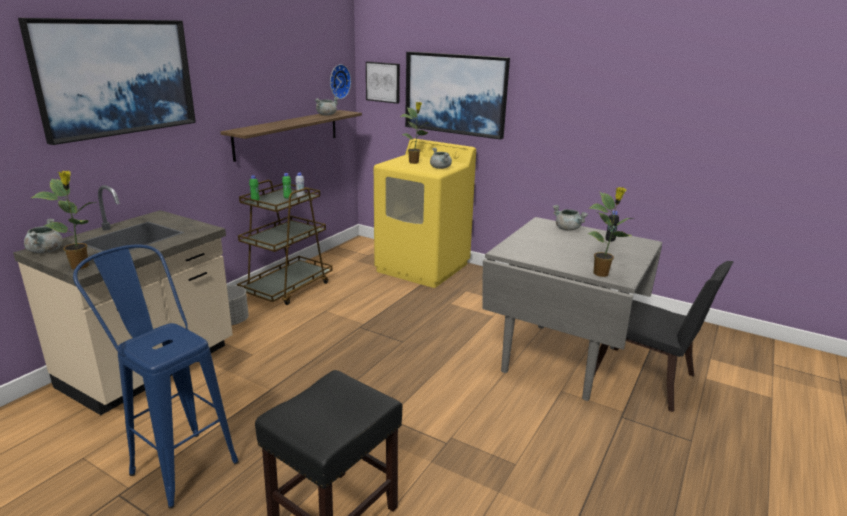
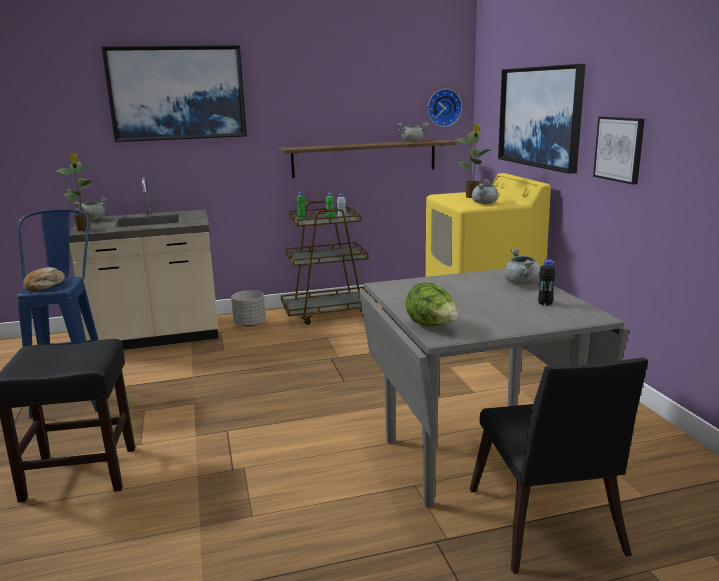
camera: 45 degrees right, 5 degrees down
(158, 346) = (45, 285): none -> bread
(383, 82) = (490, 108): picture -> picture (619, 149)
(602, 274) = (432, 326): potted plant -> lettuce

